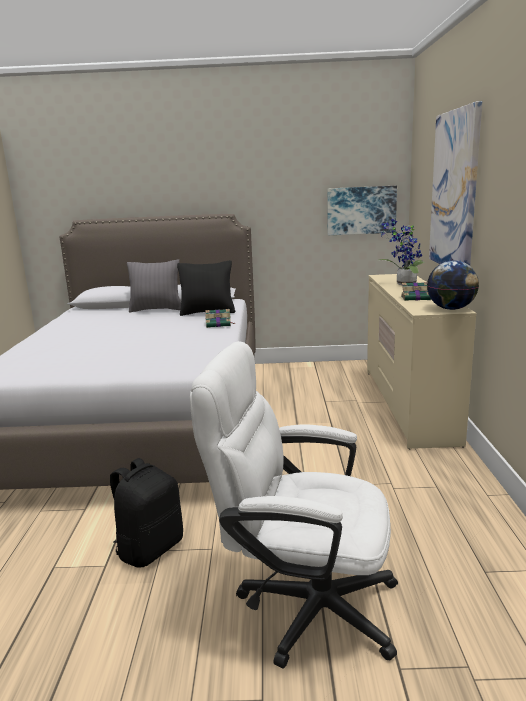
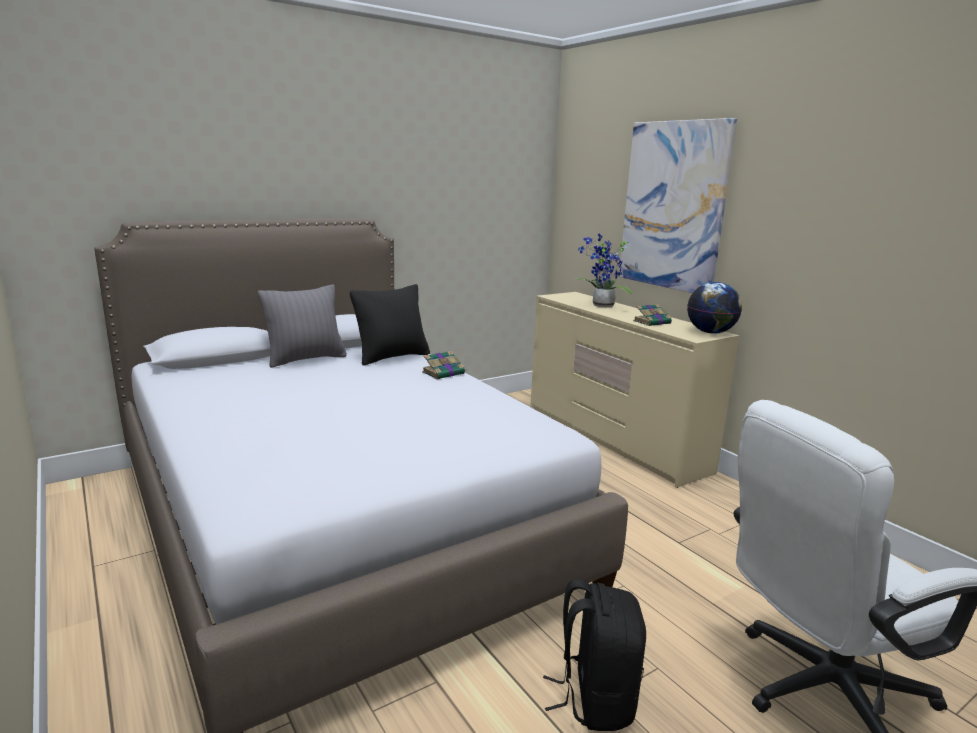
camera: 35 degrees left, 0 degrees up
(361, 210) = (508, 219): picture -> none

